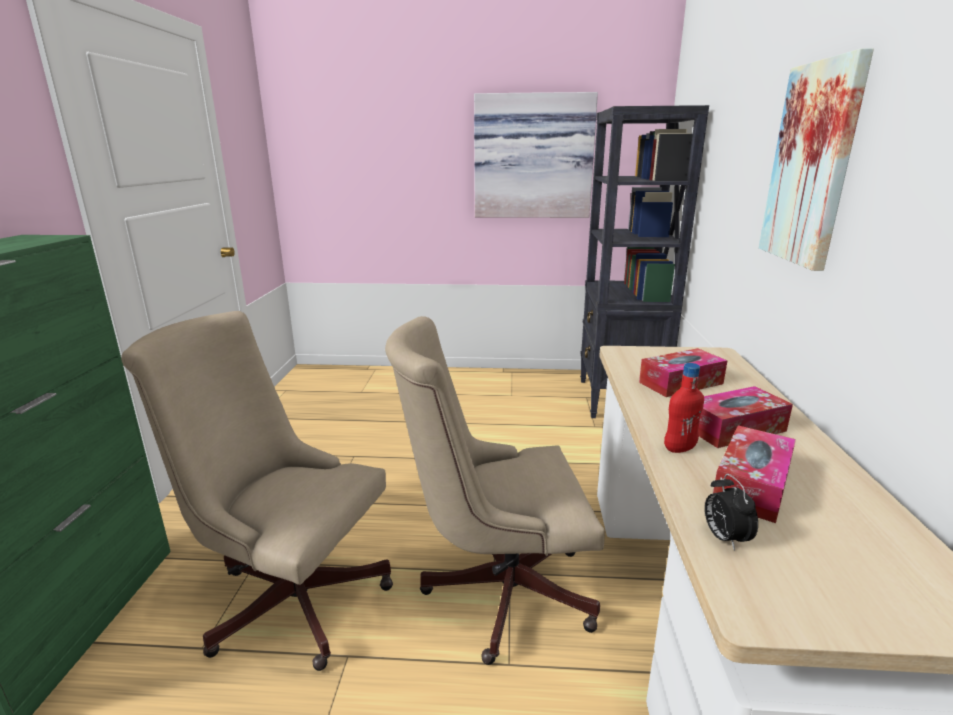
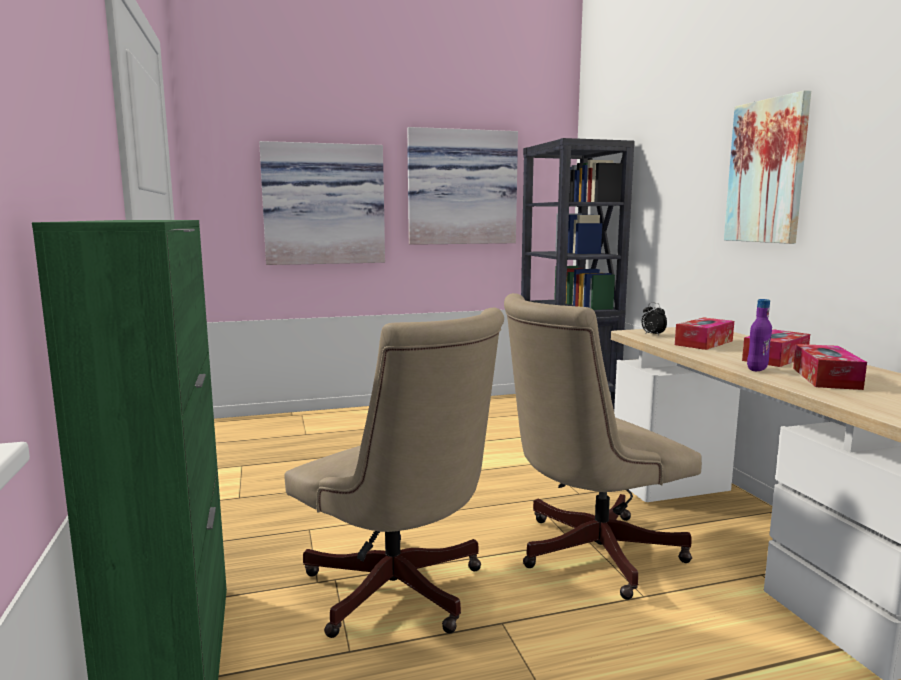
camera: 20 degrees left, 10 degrees down
(290, 595) = (400, 595): beige office chair -> beige office chair turned 135 degrees counterclockwise
(393, 176) = (324, 204): none -> picture
(679, 448) = (757, 369): red bottle -> purple bottle
(724, 538) = (846, 398): alarm clock -> alarm clock (652, 335)

